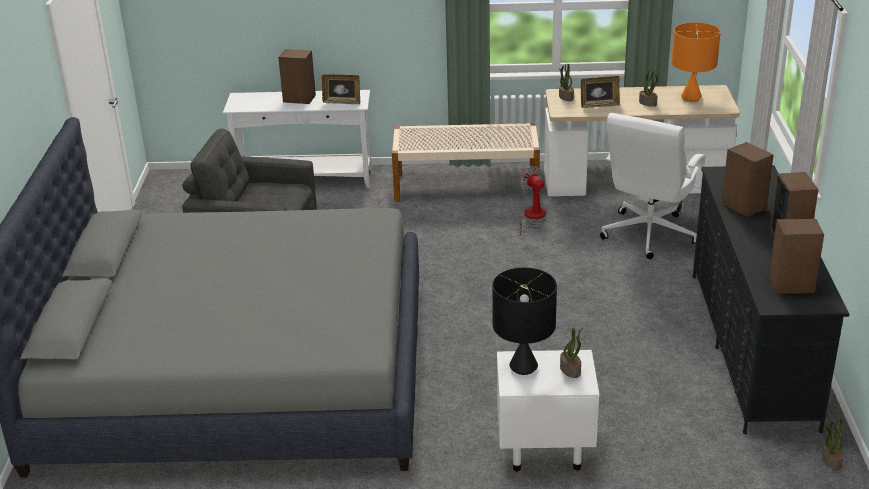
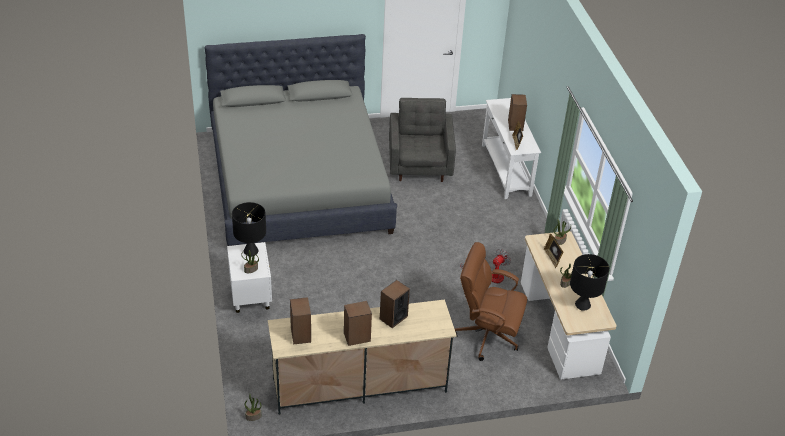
camera: 75 degrees right, 10 degrees up
(466, 185) = (523, 242): beige bench -> none
(649, 233) = (487, 336): white office chair -> brown office chair
(691, 98) = (582, 306): orange table lamp -> black table lamp
(753, 348) = (359, 386): black dresser -> beige dresser

